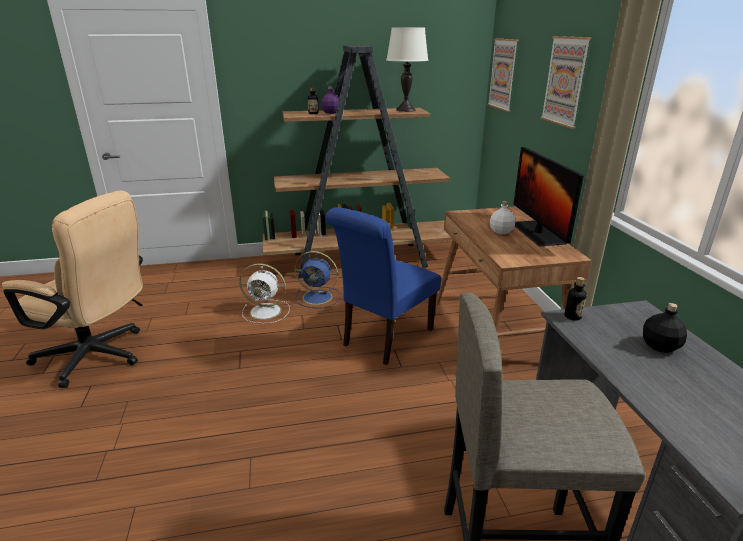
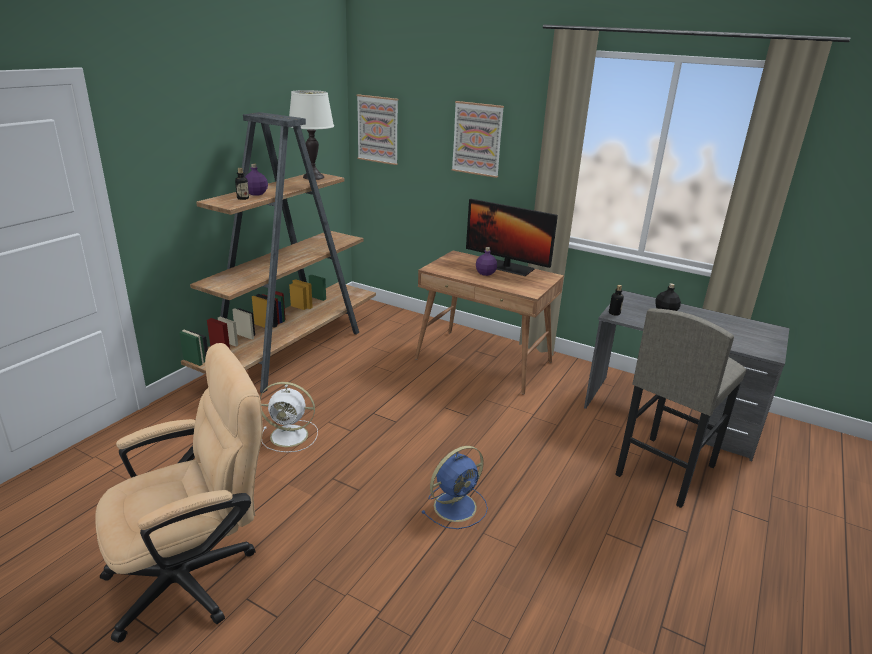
camera: 50 degrees left, 0 degrees up
(267, 311) = (291, 436): white fan -> white fan turned 45 degrees clockwise
(319, 297) = (315, 400): blue fan -> blue fan (456, 506)
(384, 339) = (425, 404): blue chair -> none
(501, 231) = (485, 273): white bottle -> purple bottle

